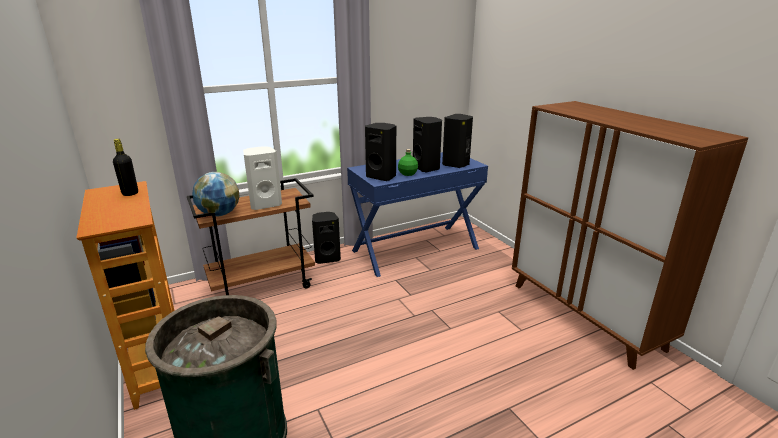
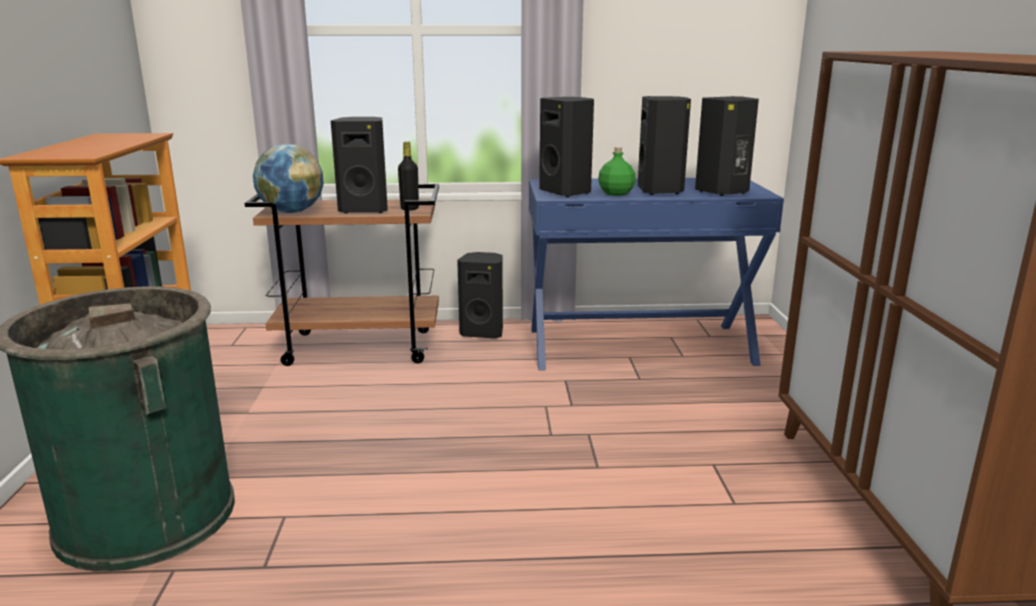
camera: 25 degrees right, 5 degrees down
(130, 193) = (131, 138): black bottle -> black bottle (409, 208)
(265, 204) = (365, 210): white speaker -> black speaker

